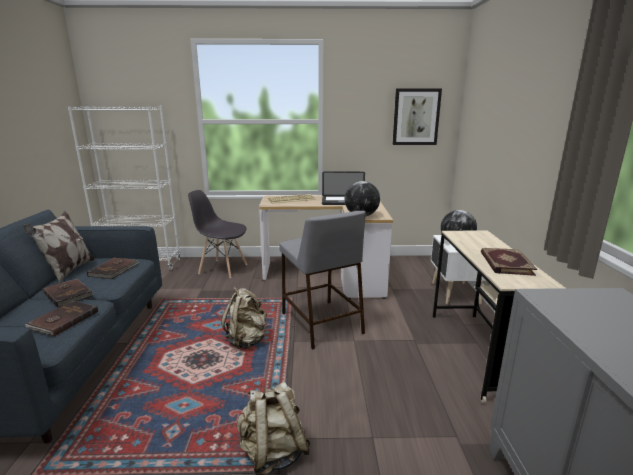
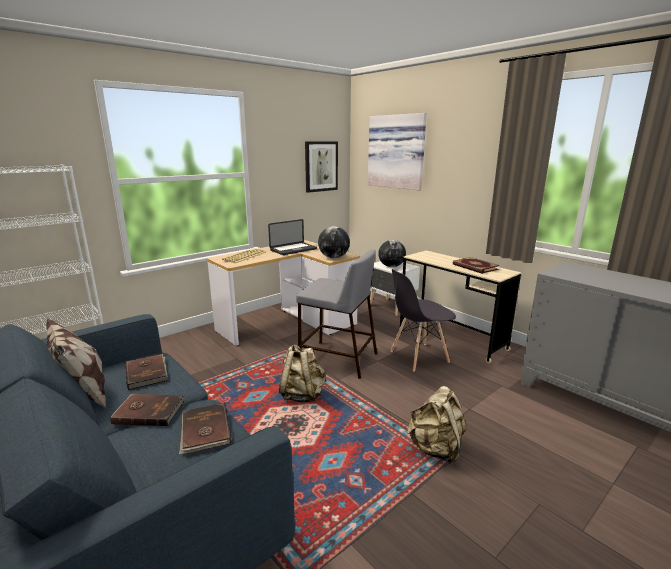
camera: 40 degrees left, 0 degrees up
(222, 269) = (175, 350): grey chair -> grey chair (418, 357)
(494, 100) = (397, 152): none -> picture

